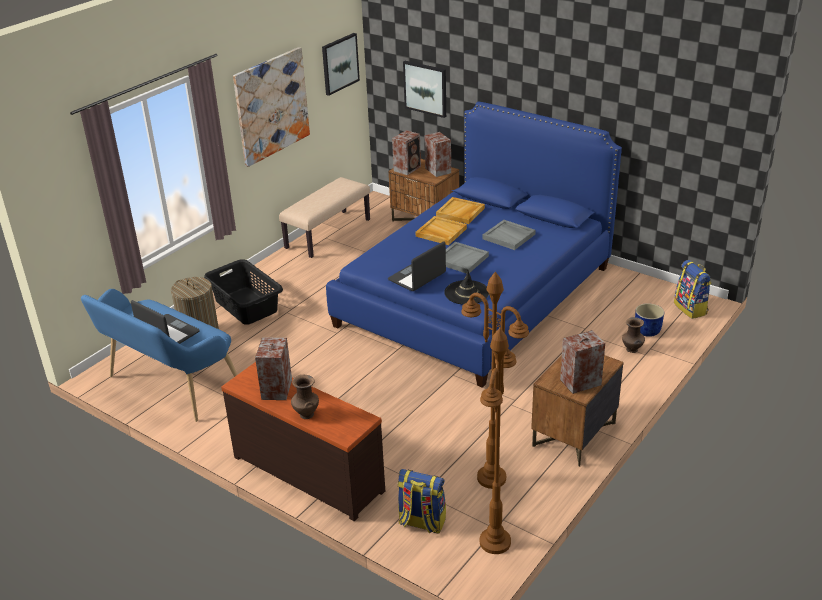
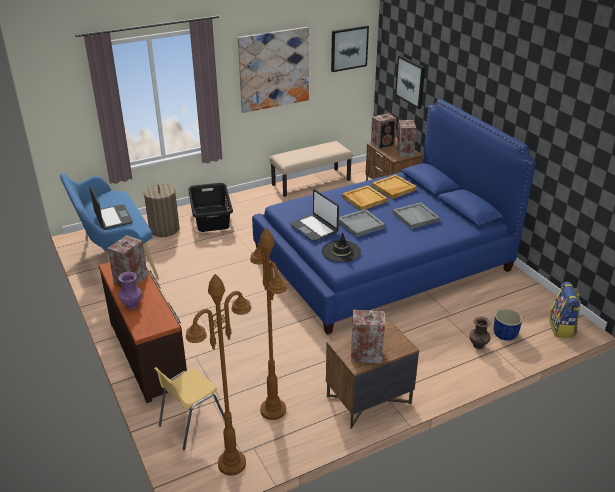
camera: 25 degrees right, 0 degrees up
(306, 414) = (132, 305): brown vase -> purple vase
(417, 277) = (314, 228): laptop -> laptop turned 105 degrees counterclockwise
(421, 522) = (191, 424): backpack -> yellow chair

